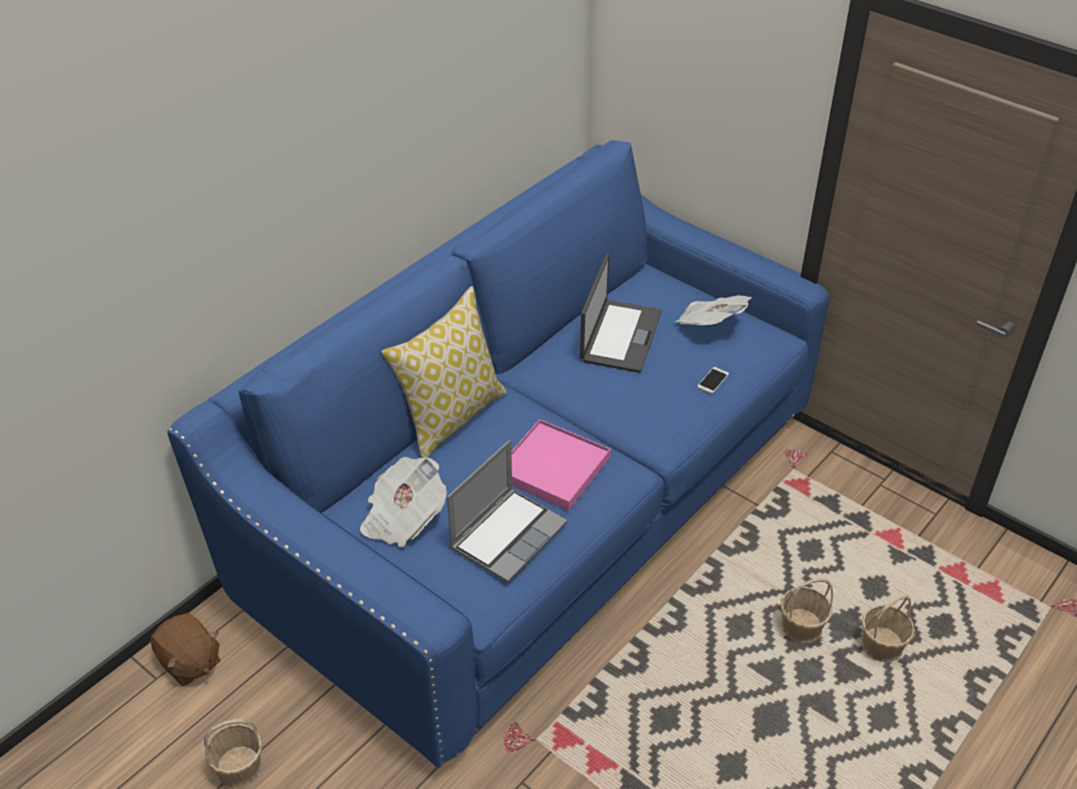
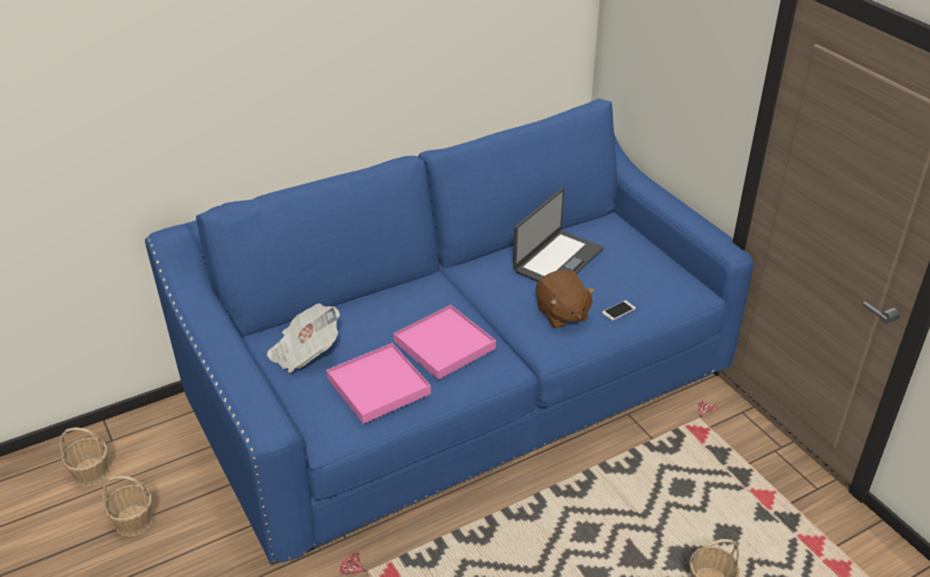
camera: 20 degrees right, 5 degrees down
(190, 662) = (141, 436): brown plush toy -> brown plush toy (562, 314)
(451, 416) = (386, 289): pillow -> none
(508, 535) = (378, 386): laptop -> pink tray
(710, 325) = (640, 267): newspaper -> none
(801, 626) = (641, 548): basket -> basket (91, 472)

